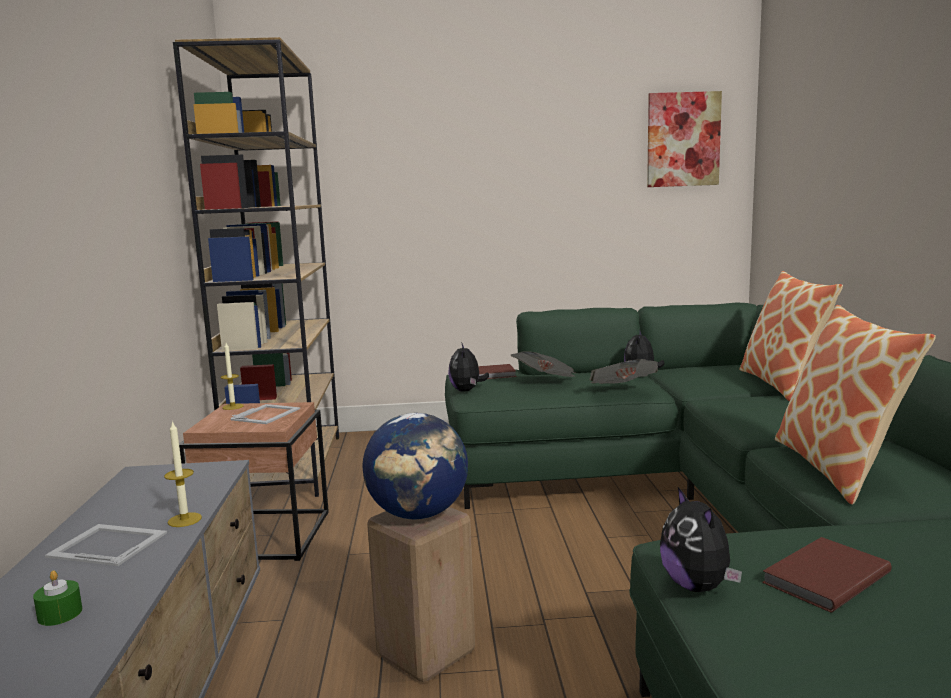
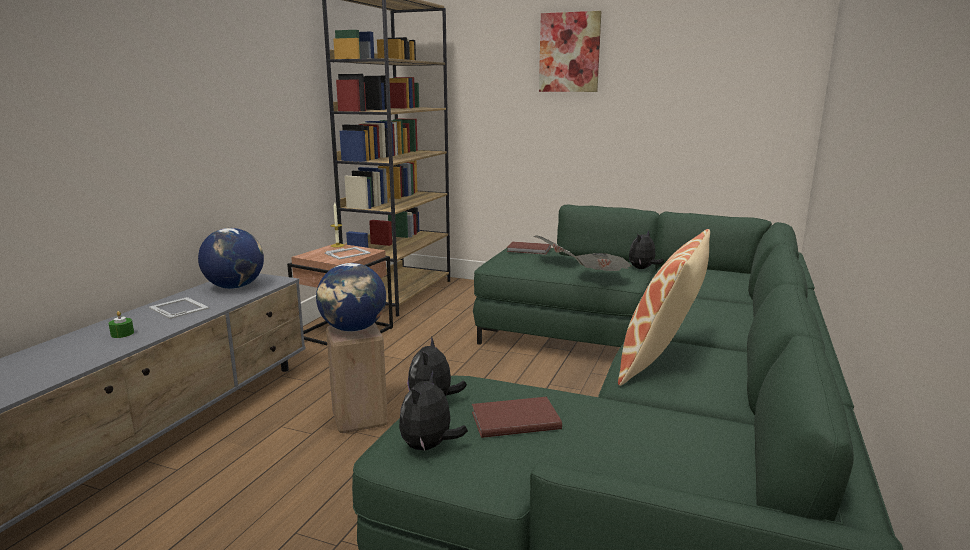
camera: 25 degrees right, 5 degrees up
(160, 491) = (235, 287): none -> globe
(184, 520) = (225, 303): candle -> none
(467, 391) = (499, 259): plush toy -> plush toy (429, 447)
(683, 140) = (752, 63): picture -> picture (569, 52)
(783, 384) = (744, 294): pillow -> none

